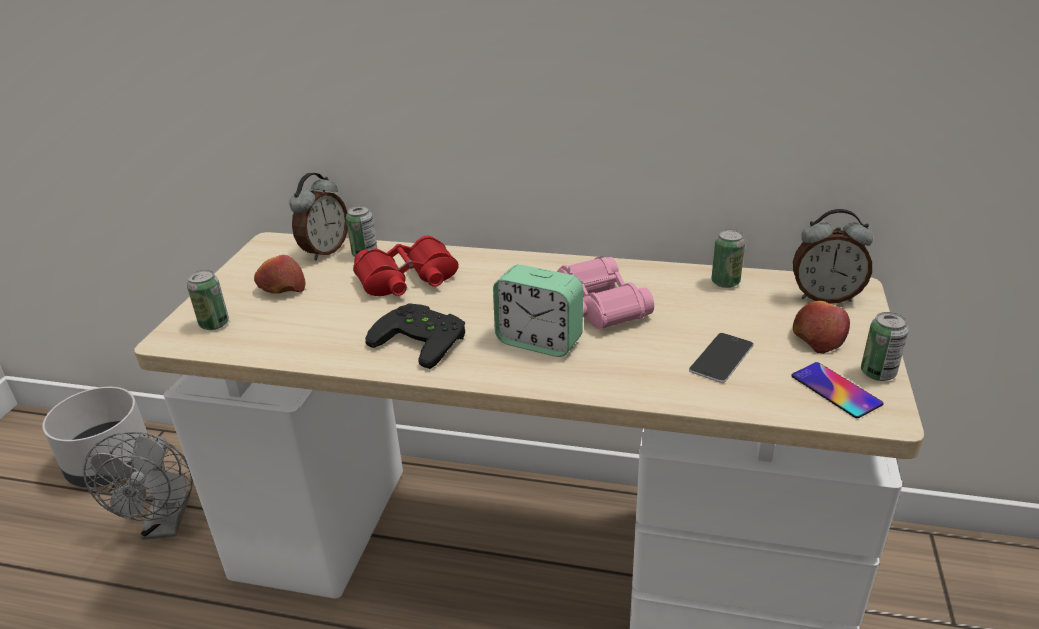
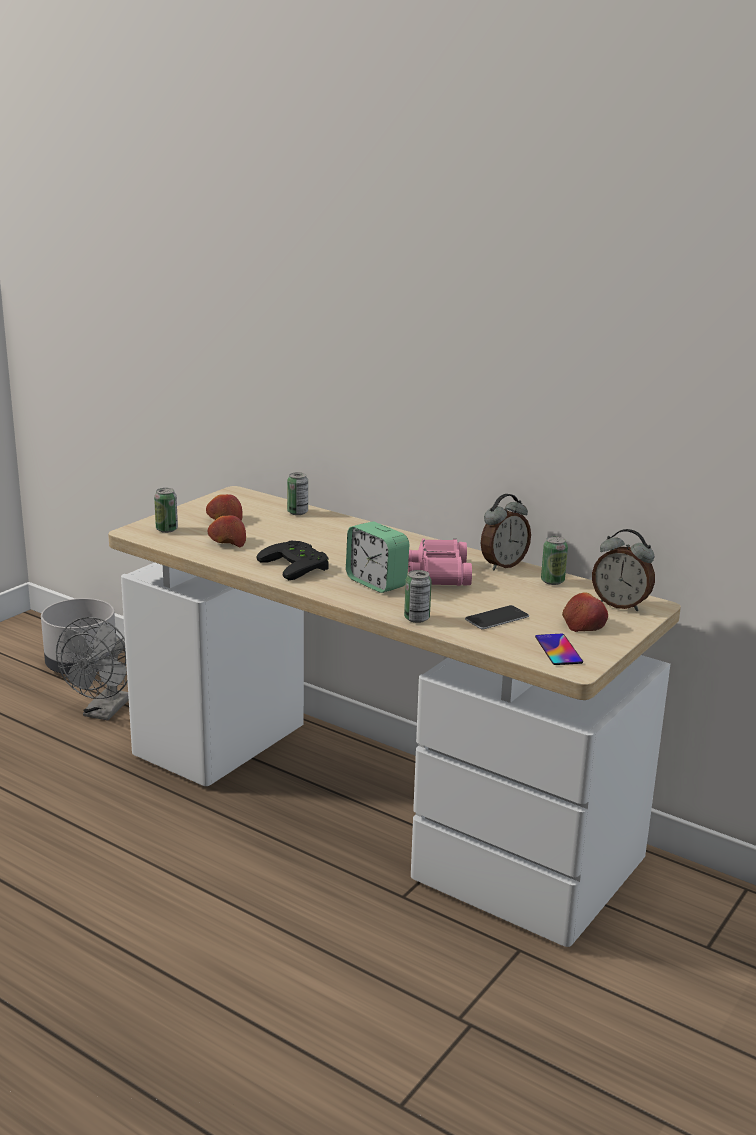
camera: 20 degrees right, 10 degrees down
(307, 324) = (227, 542): none -> apple
(324, 251) = (270, 505): alarm clock -> alarm clock (502, 565)
(408, 280) = (315, 533): red binoculars -> none
(878, 373) = (602, 649): can -> can (416, 618)

